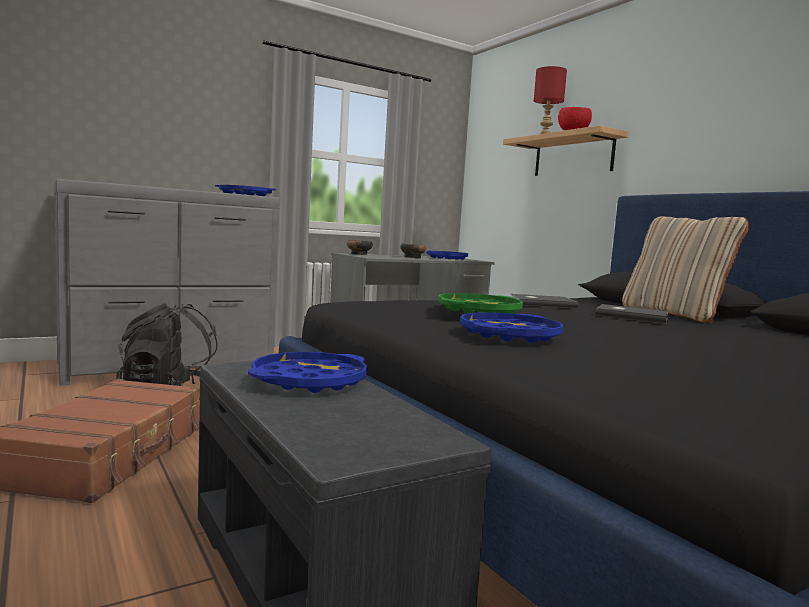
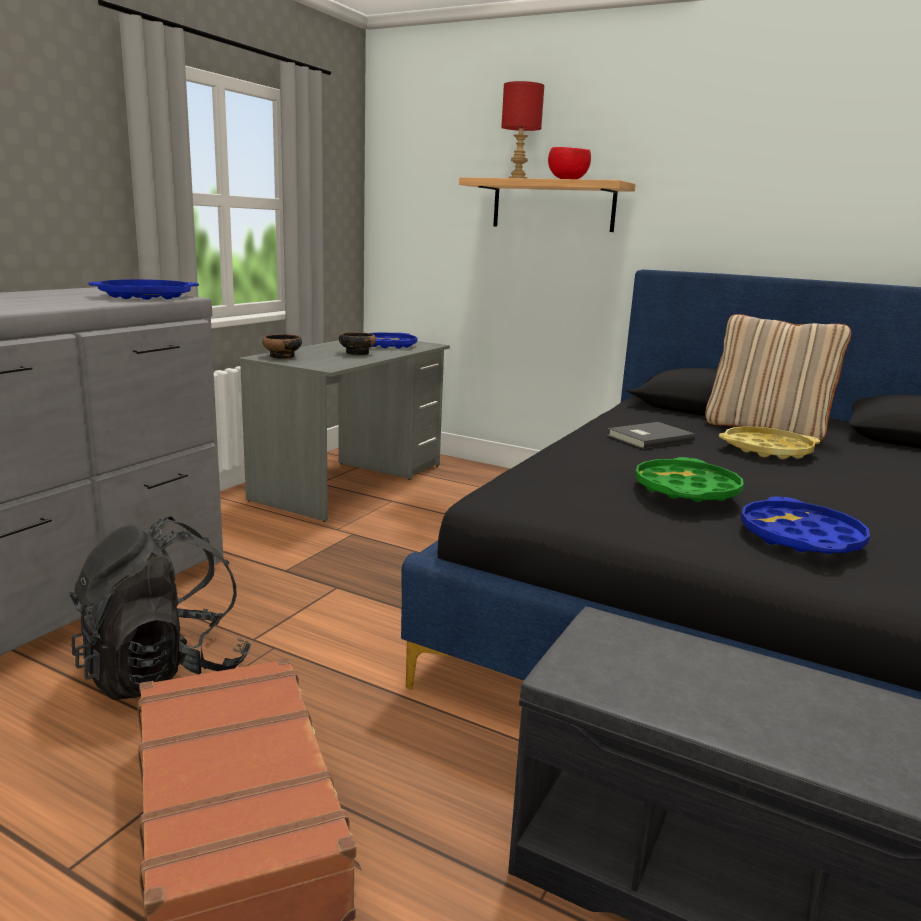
camera: 30 degrees left, 10 degrees up
(309, 381) = (695, 672): blue tray -> none
(630, 316) = (767, 450): grey book -> yellow tray

